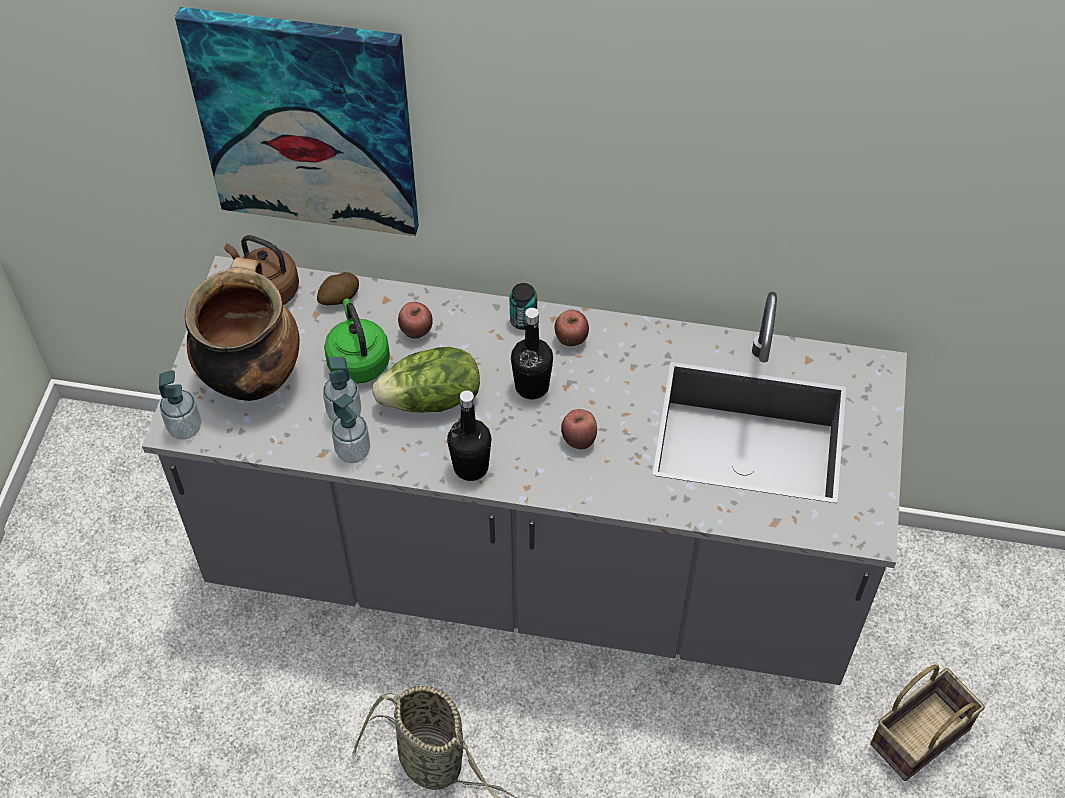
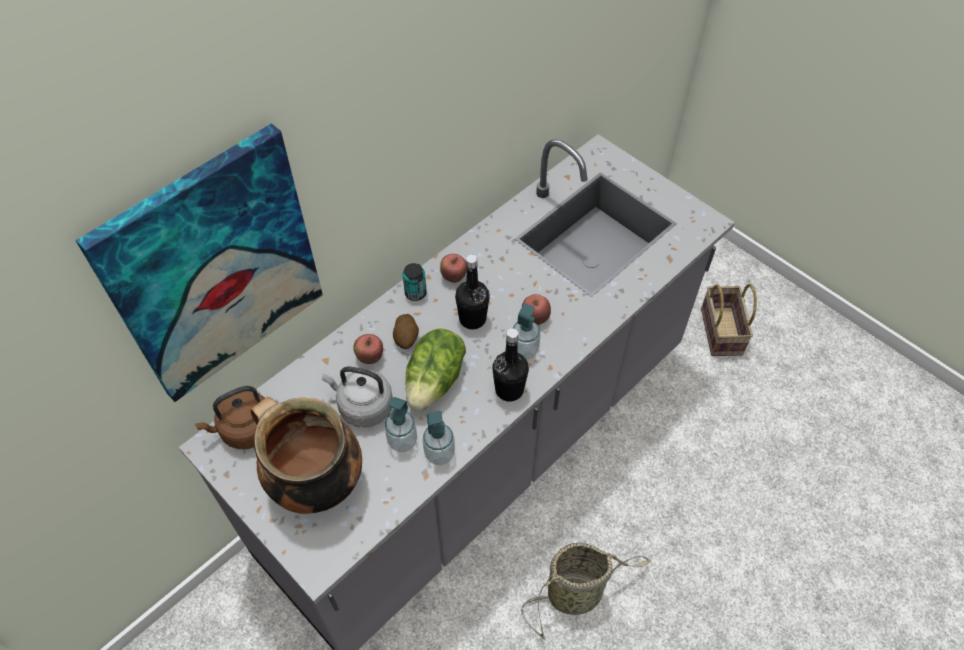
camera: 55 degrees left, 0 degrees up
(185, 428) = (324, 558): soap dispenser -> soap dispenser (524, 350)
(339, 298) = (297, 387): potato -> potato (406, 338)
(358, 360) = (363, 406): green kettle -> grey kettle

